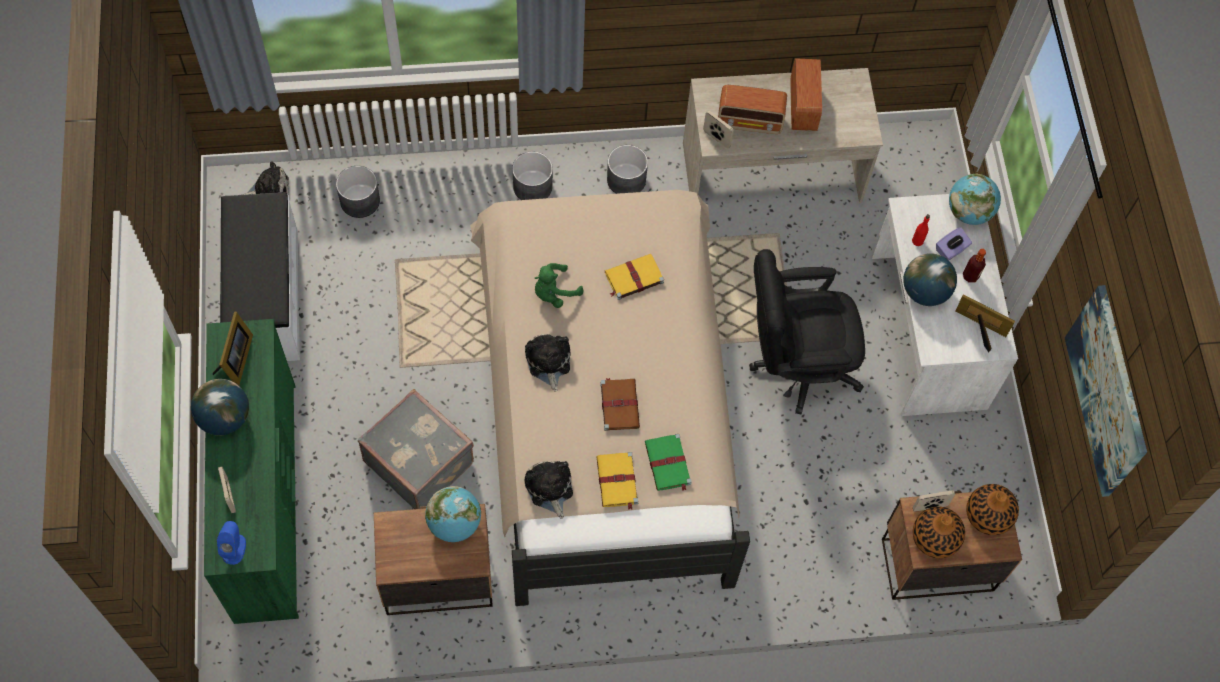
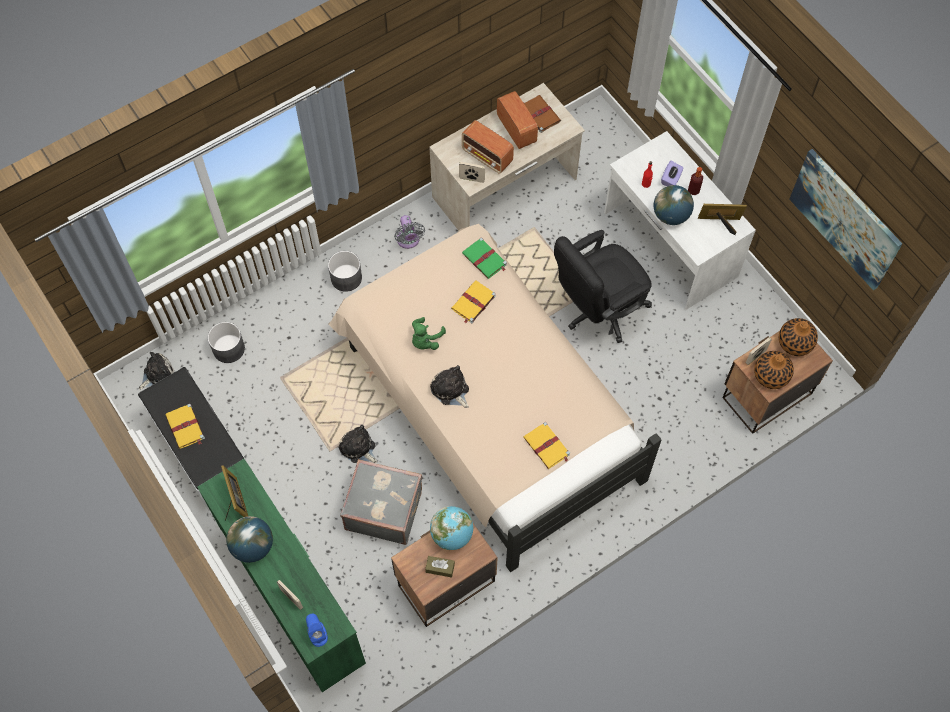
camera: 25 degrees left, 0 degrees up
(247, 258) = (185, 427): none -> yellow book
(419, 553) = (440, 568): none -> brown tissue box
(549, 489) = (504, 476): plush toy -> plush toy (358, 448)
(619, 404) = (516, 394): brown book -> brown book (539, 114)
(626, 179) = (408, 241): grey planter -> grey fan
(668, 464) = (573, 417): green book -> green book (485, 260)
(750, 121) = (487, 157): radio -> radio turned 60 degrees clockwise
(969, 212) = (667, 148): globe -> none

